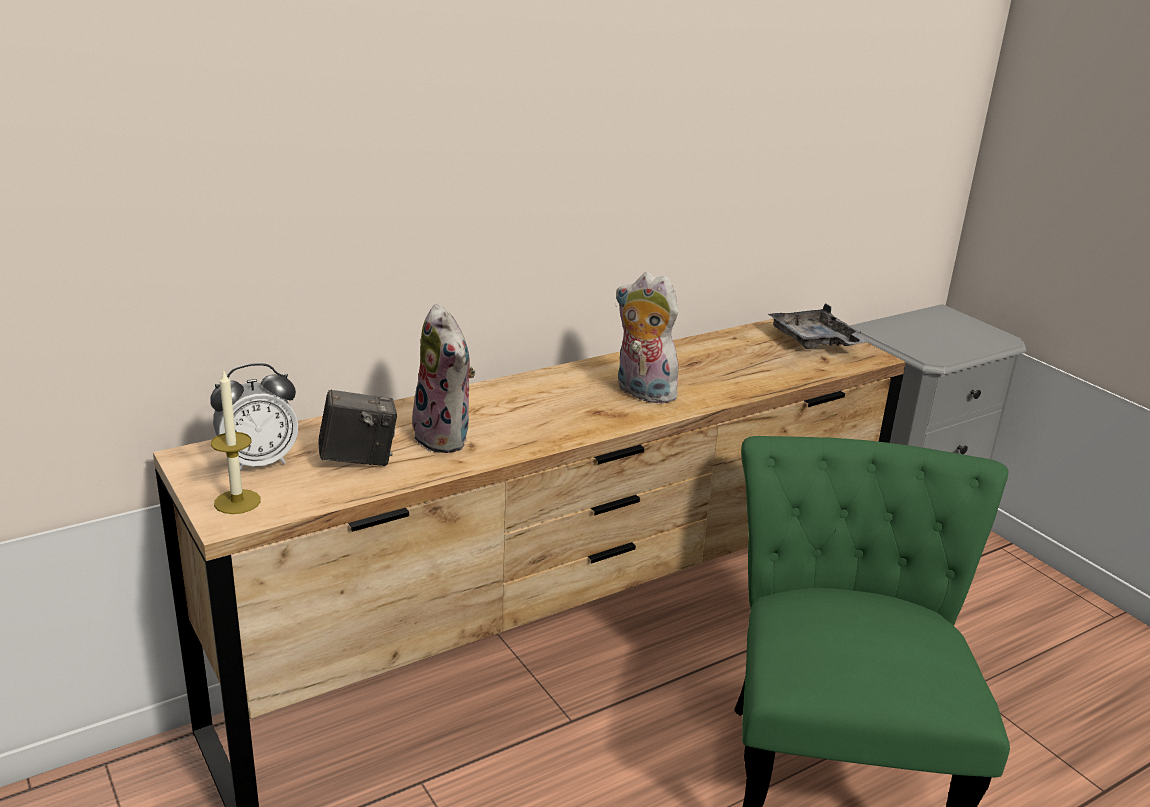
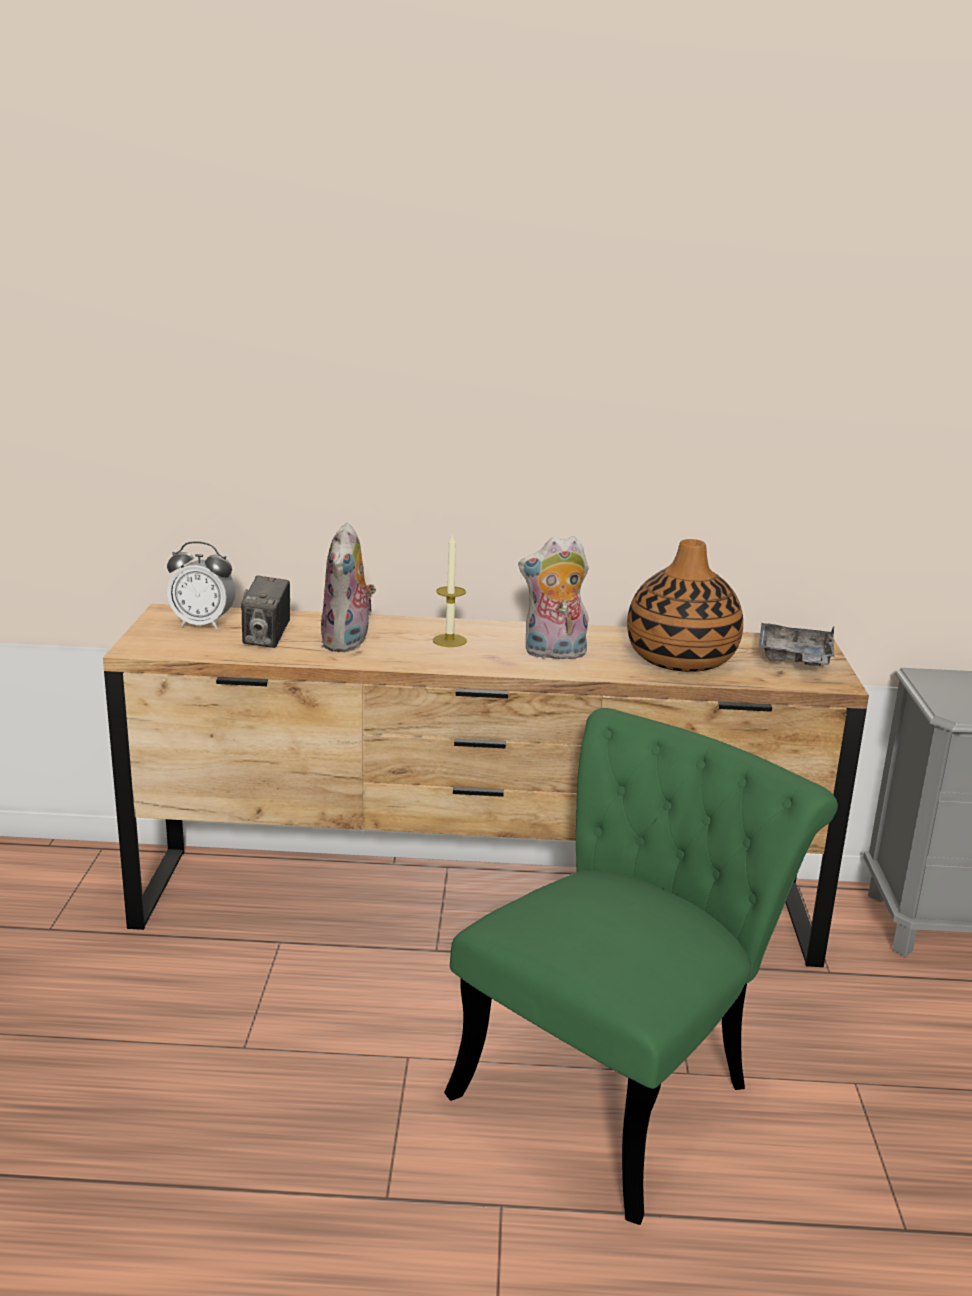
camera: 35 degrees right, 5 degrees down
(237, 502) = (155, 641): candle -> candle (449, 640)
(358, 459) = (267, 639): camera -> camera turned 75 degrees clockwise
(641, 392) = (553, 654): plush toy -> plush toy turned 75 degrees counterclockwise
(742, 367) = (681, 659): none -> vase

